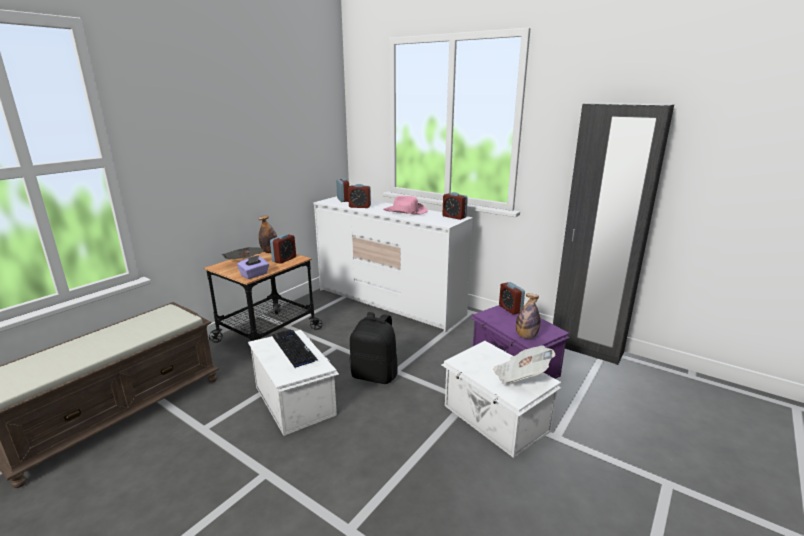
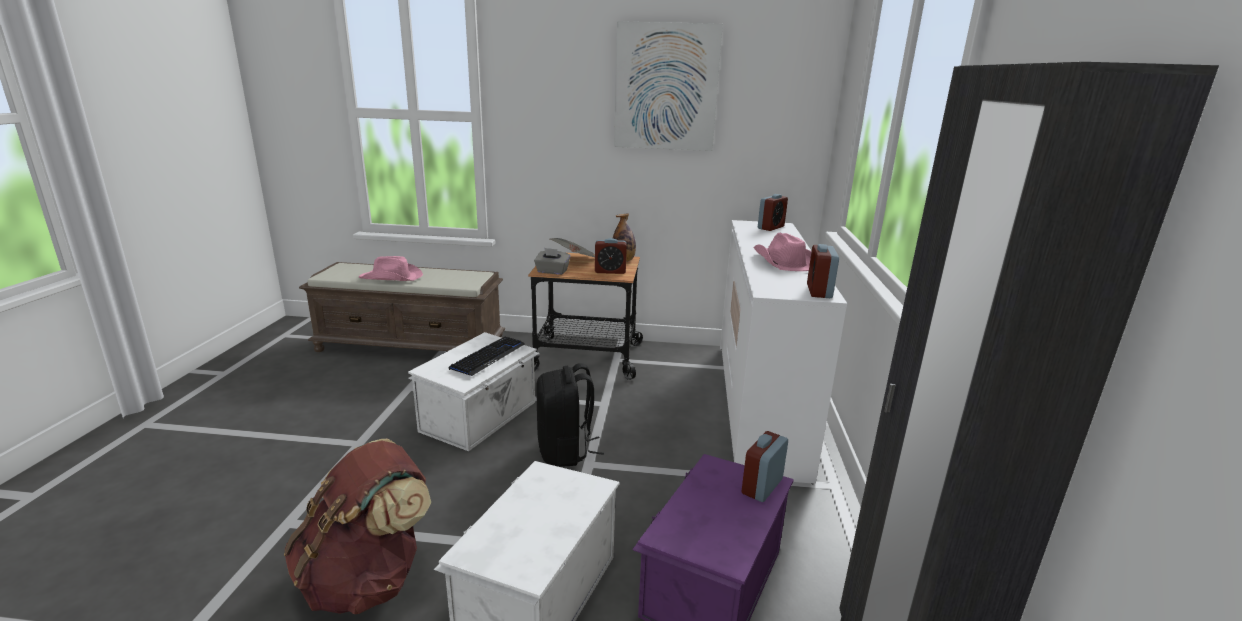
camera: 60 degrees right, 0 degrees up
(94, 350) = (392, 277): none -> pink hat
(254, 275) = (552, 271): purple tissue box -> grey tissue box
(260, 116) = (666, 87): none -> picture
(359, 206) = (756, 239): alarm clock -> none
(445, 487) = (368, 579): none -> brown backpack
(521, 377) = (530, 543): newspaper -> none
(526, 336) = (677, 526): bottle -> none

